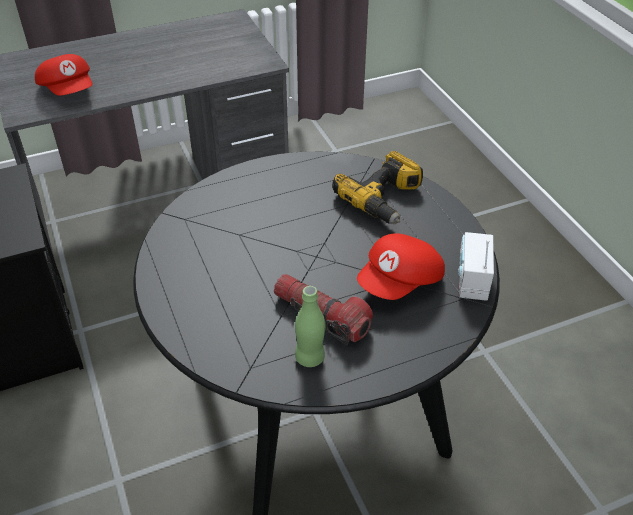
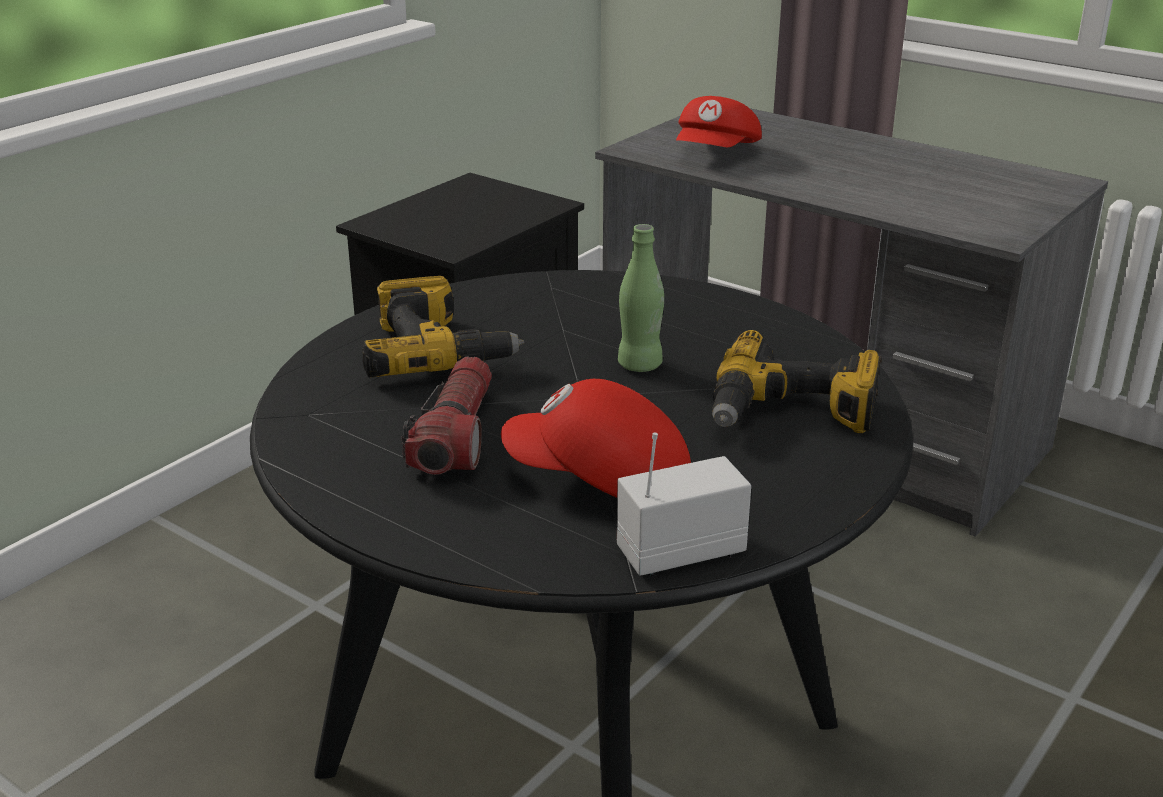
camera: 60 degrees right, 15 degrees down
(222, 290) = (437, 351): none -> power drill
(310, 358) = (361, 451): green bottle -> green bottle (640, 365)

